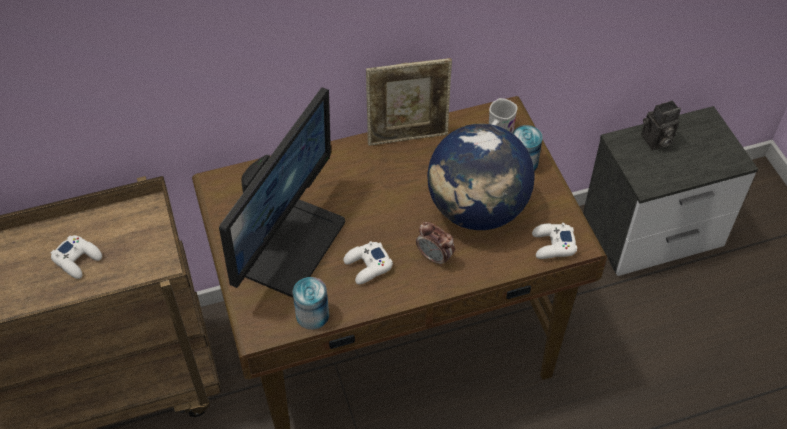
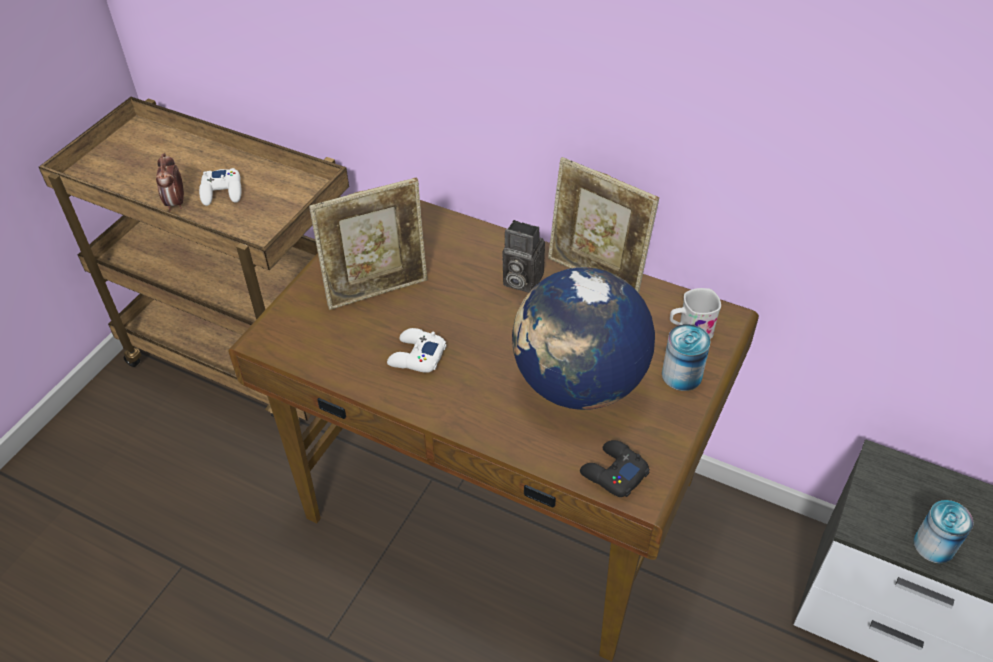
camera: 45 degrees right, 5 degrees down
(289, 244) = (378, 290): monitor -> picture frame
(312, 315) = (320, 360): can -> can (934, 545)
(435, 257) = (483, 394): alarm clock -> alarm clock (176, 203)
(553, 245) = (613, 473): white game controller -> black game controller
(656, 141) = (928, 491): camera -> camera (520, 280)

